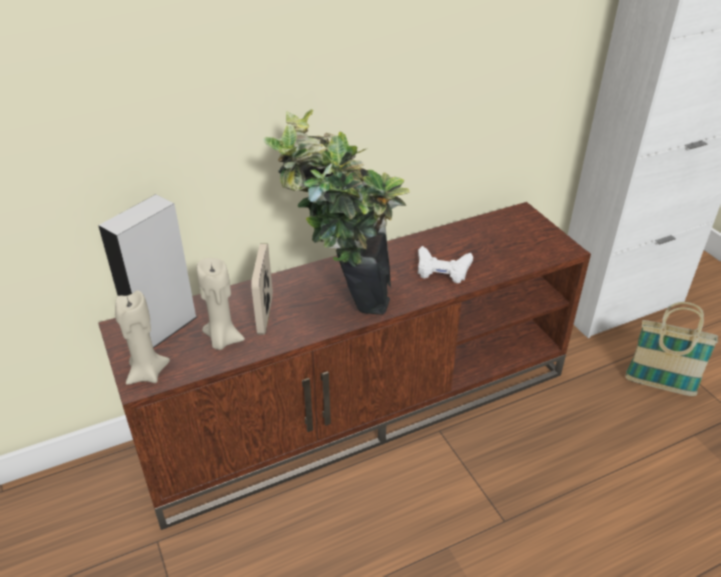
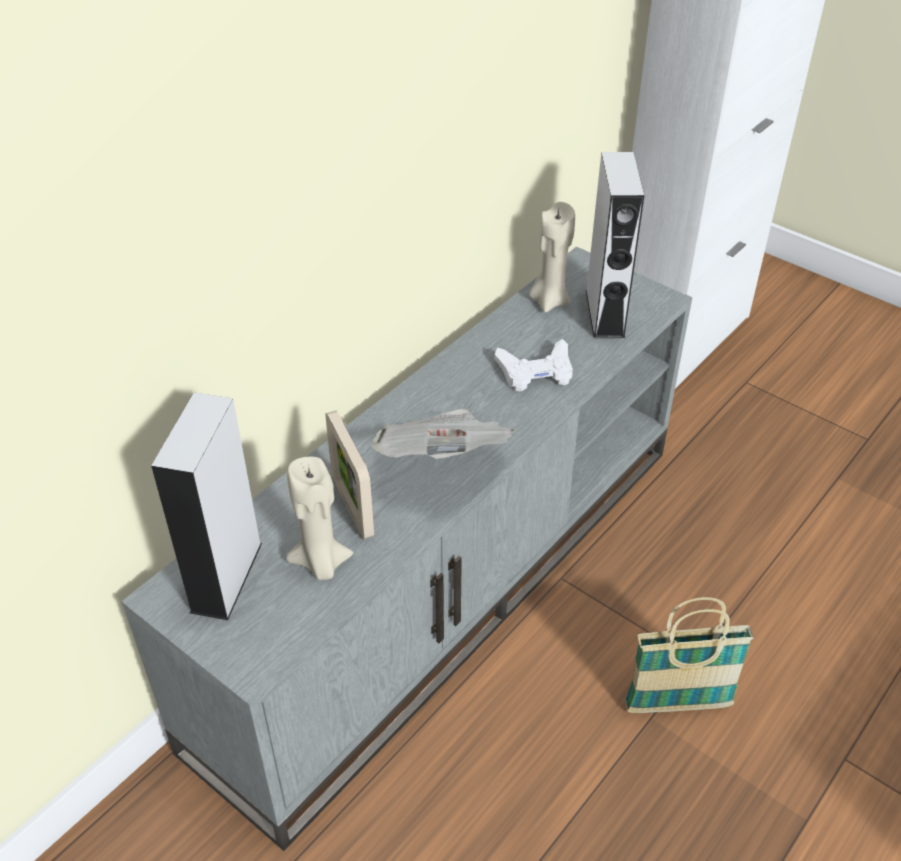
camera: 25 degrees left, 5 degrees up
(147, 373) = (251, 648): beige candle -> beige candle (549, 300)
(341, 304) = (443, 461): potted plant -> newspaper
(360, 407) = (447, 583): brown tv stand -> grey tv stand
(517, 247) = (604, 313): none -> grey speaker
(659, 386) = (774, 431): basket -> basket (678, 705)

